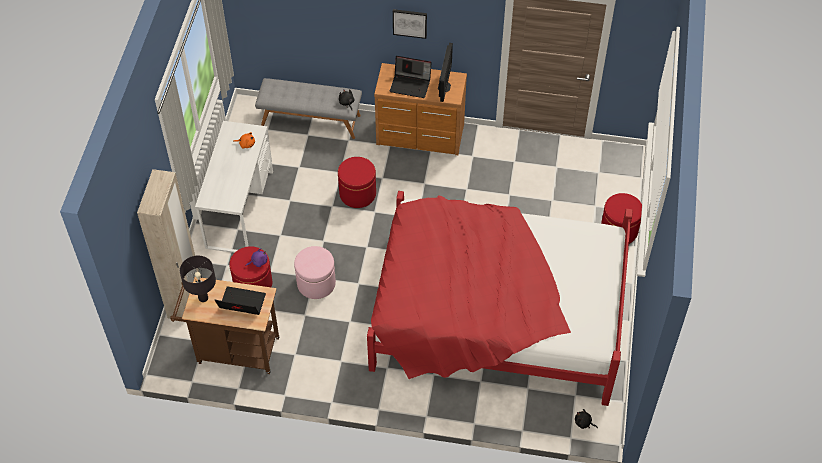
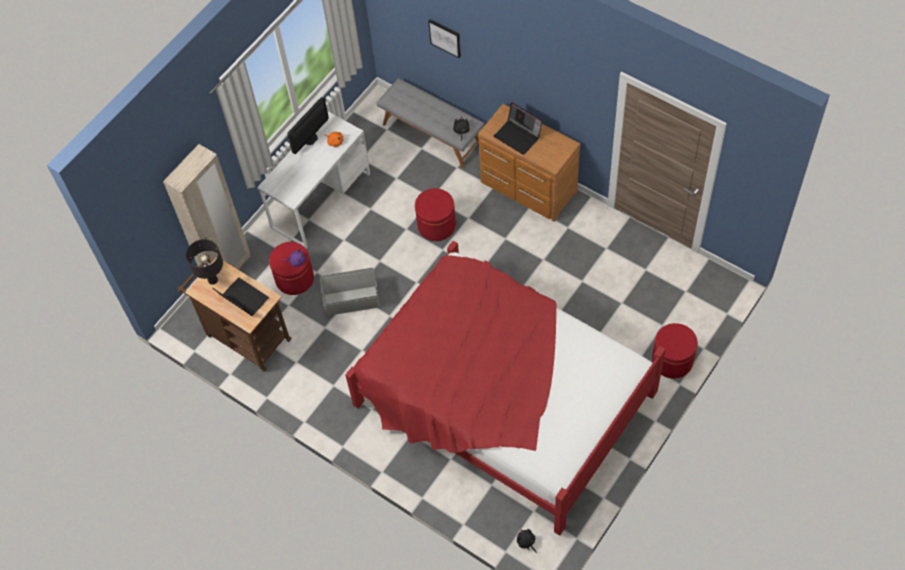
camera: 30 degrees right, 5 degrees up
(316, 283) = (351, 300): pink ottoman -> grey storage box
(410, 23) = (529, 74): picture -> picture (445, 37)
(444, 87) = (549, 150): monitor -> monitor (310, 139)

